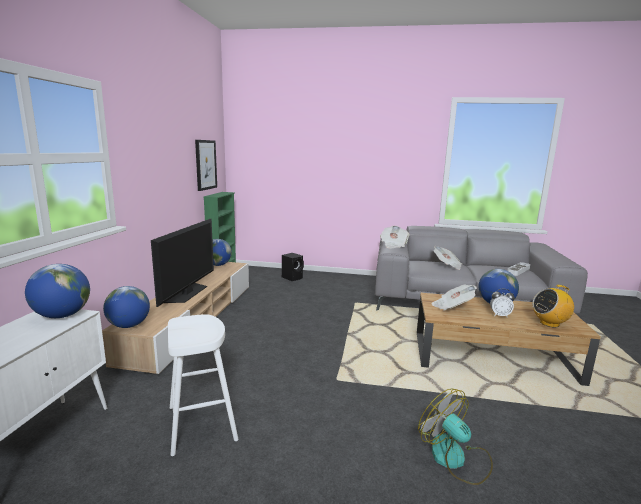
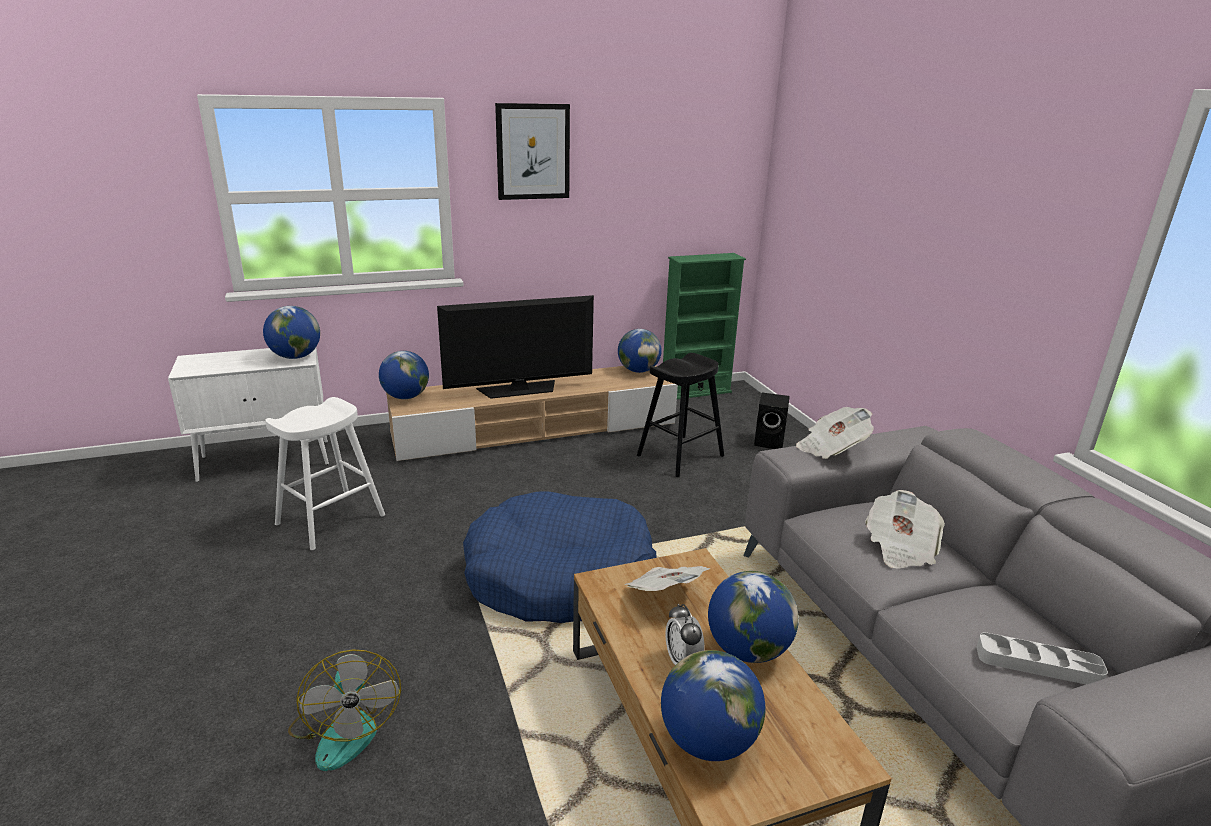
camera: 60 degrees right, 10 degrees up
(205, 164) = (689, 204): picture -> picture (533, 152)
(279, 296) = (680, 455): none -> black stool
(357, 354) = (560, 577): none -> blue dog bed
(455, 459) = (345, 729): fan -> fan turned 135 degrees clockwise
(549, 323) = (708, 741): radio -> globe

